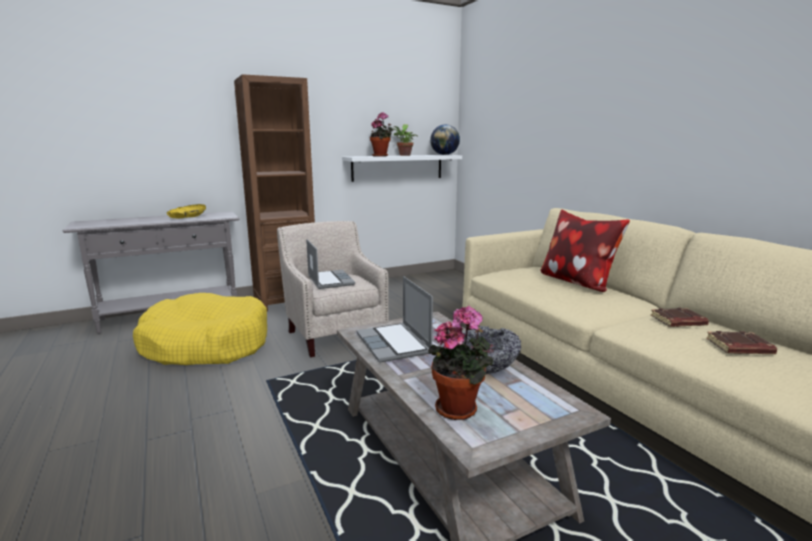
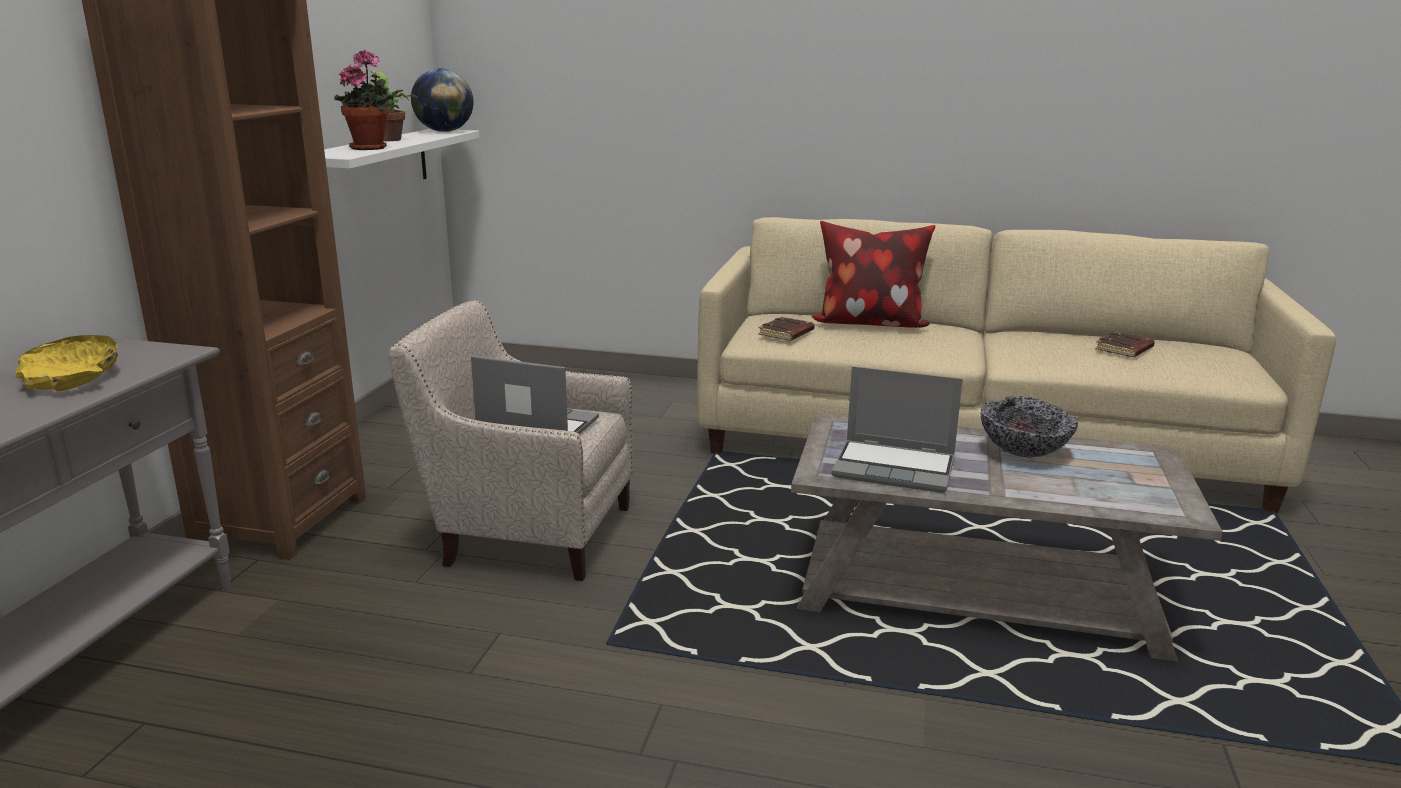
camera: 50 degrees left, 5 degrees up
(206, 345) = (341, 663): yellow dog bed -> none
(460, 409) = (1104, 494): potted plant -> none
(678, 321) = (1038, 340): brown book -> brown book (786, 334)

